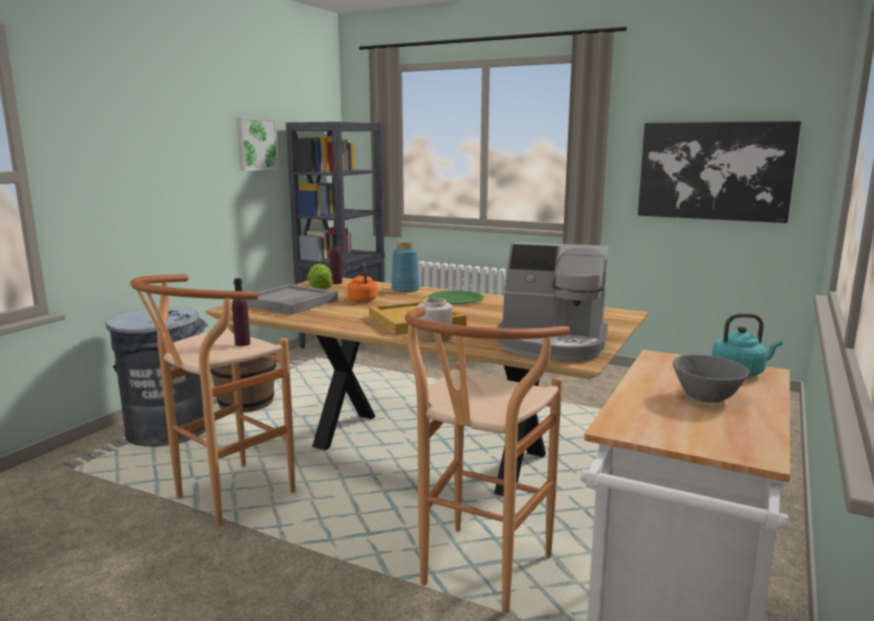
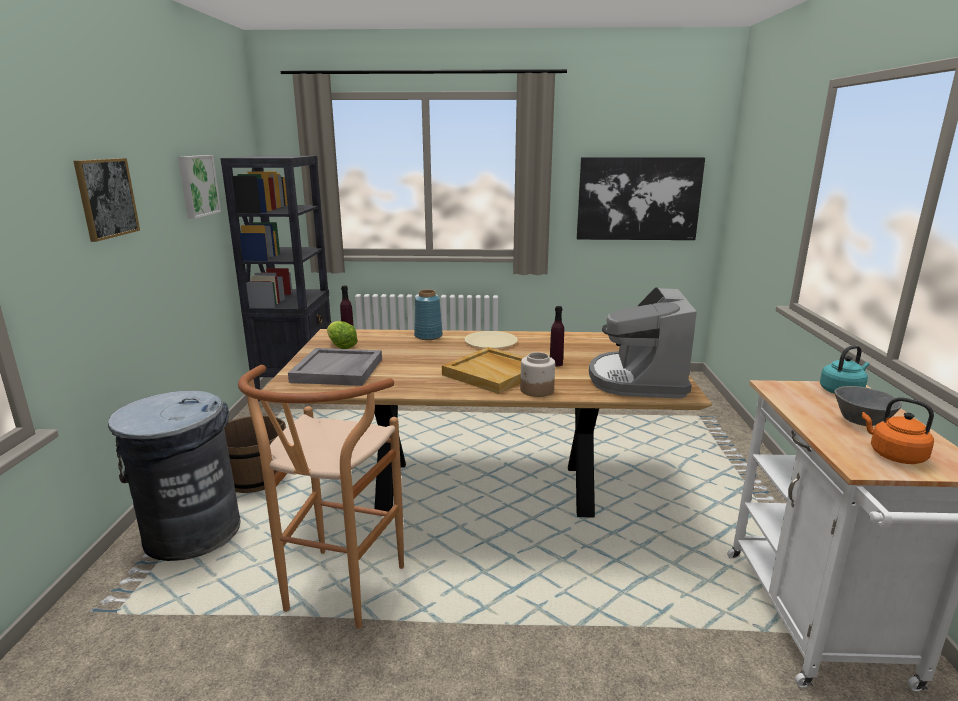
camera: 25 degrees left, 5 degrees up
(150, 143) = (106, 198): none -> picture
(242, 343) = (342, 430): purple bottle -> purple bottle (556, 364)
(362, 300) = (405, 355): orange kettle -> orange kettle (893, 455)
(455, 299) = (490, 342): green plate -> beige plate
(478, 577) = (635, 601): brown stool -> none
(551, 344) = (638, 380): coffee machine -> coffee machine turned 105 degrees clockwise

